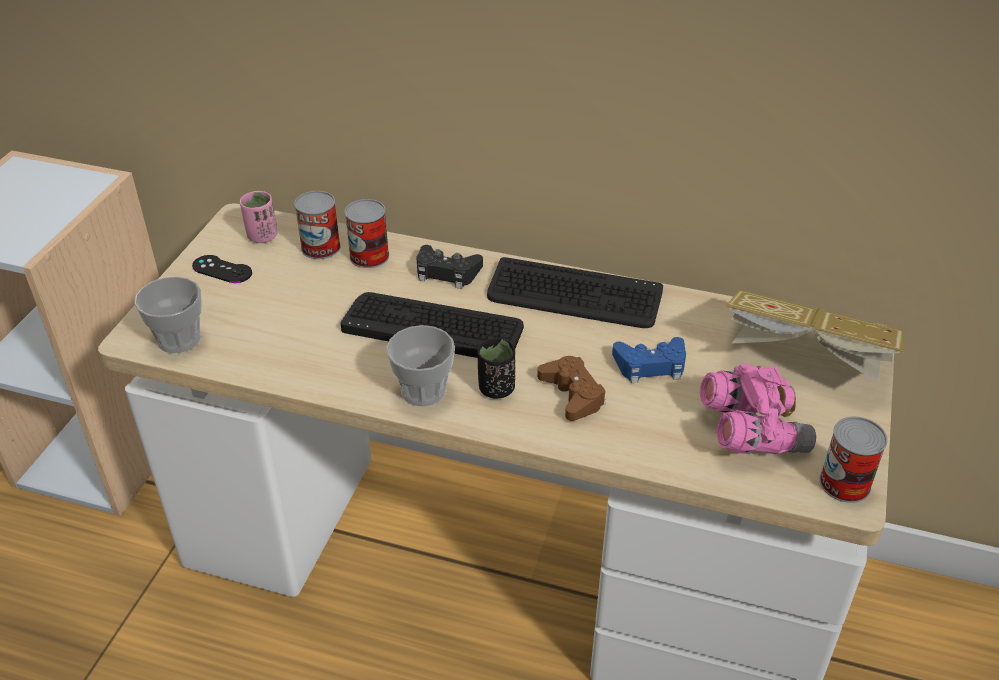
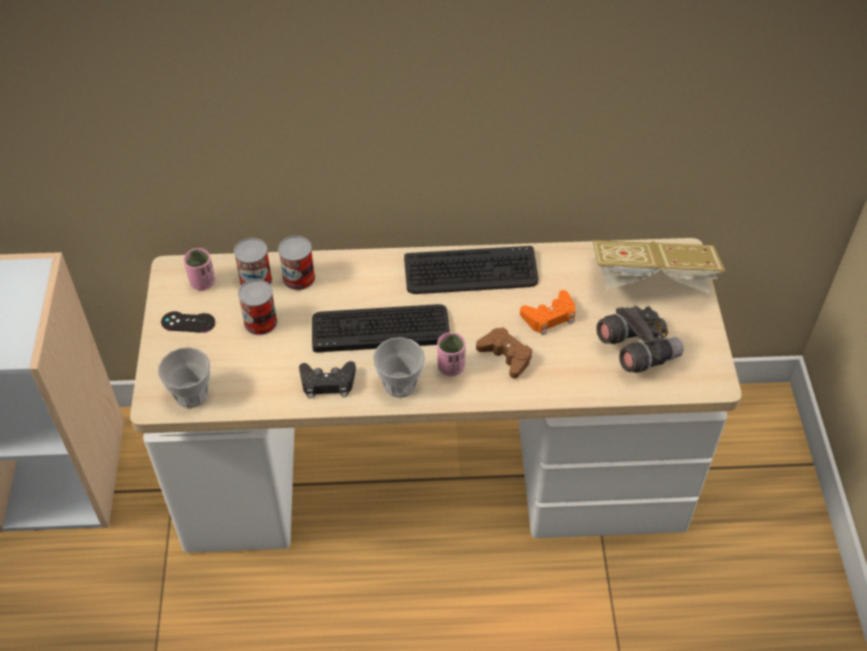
camera: 20 degrees left, 10 degrees up
(447, 272) = (366, 277): black game controller -> black game controller (327, 383)
(496, 388) = (451, 367): black cup -> pink cup
(650, 365) = (549, 317): blue game controller -> orange game controller
(751, 431) = (636, 350): pink binoculars -> grey binoculars
(844, 483) = (708, 371): can -> can (260, 322)

